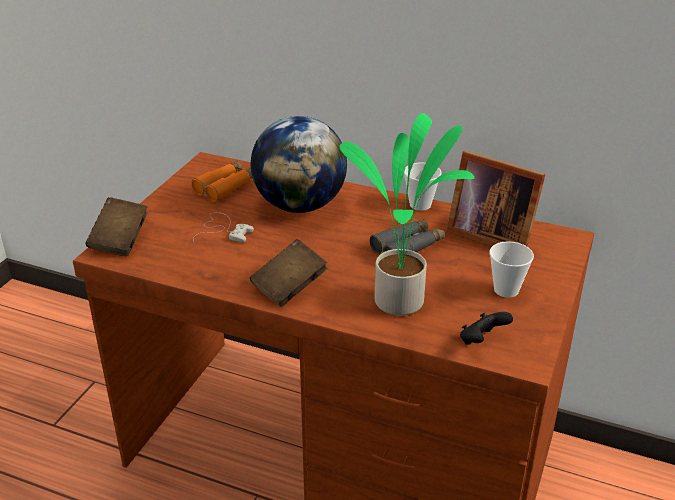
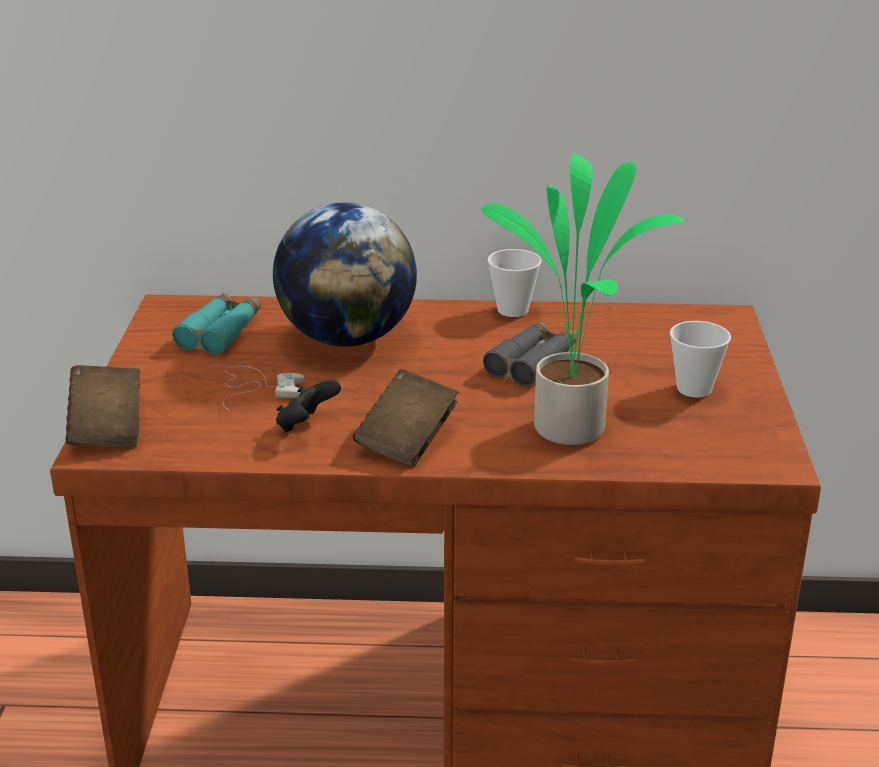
camera: 20 degrees left, 5 degrees down
(226, 186) = (221, 332): orange binoculars -> turquoise binoculars
(482, 341) = (706, 452): black game controller -> black game controller (306, 425)
(489, 234) = (627, 329): picture frame -> none

